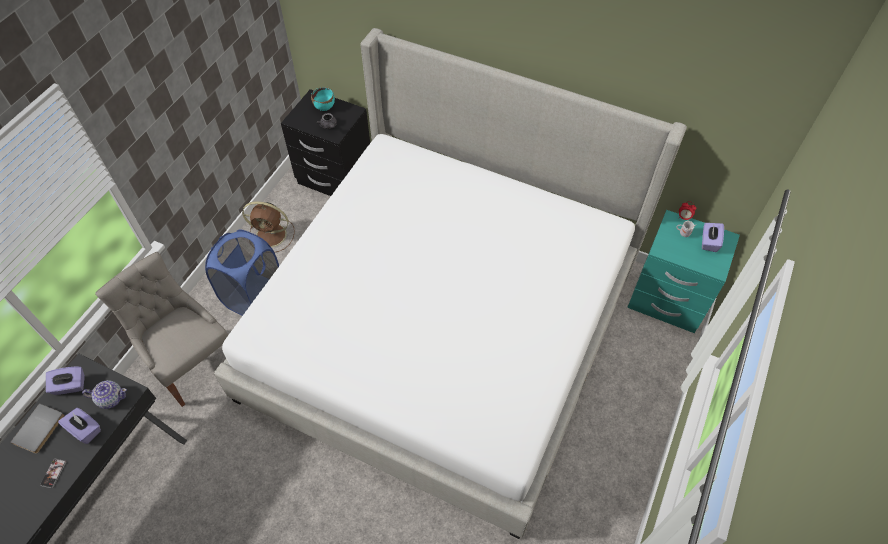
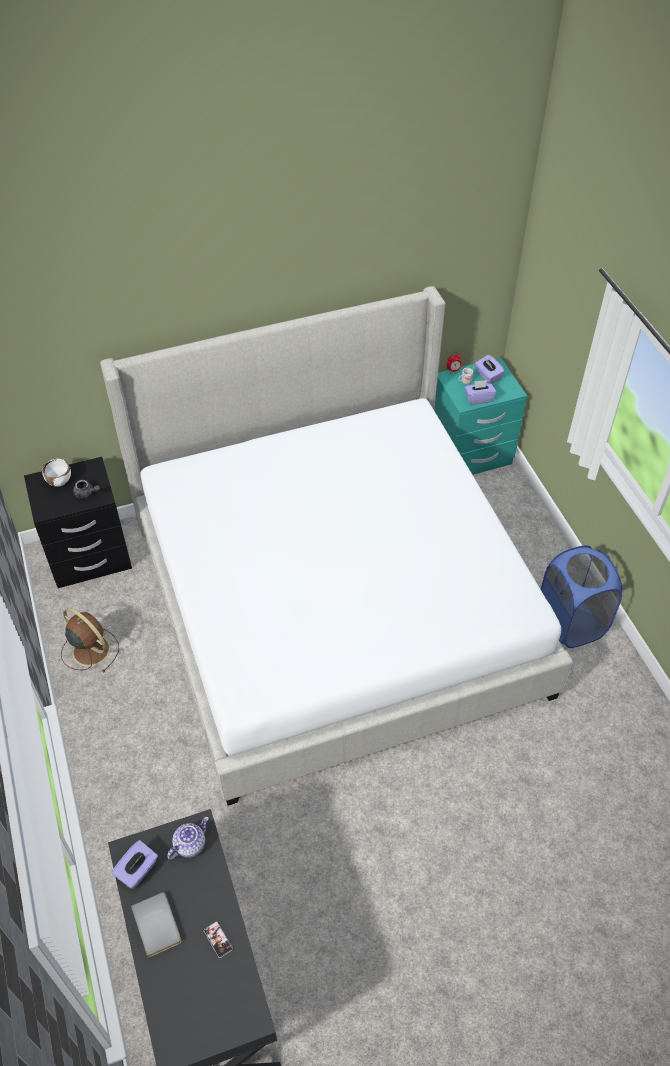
camera: 45 degrees left, 5 degrees down
(85, 430) = (200, 885): purple tissue box -> purple tissue box (478, 399)
(192, 362) = (148, 811): grey chair -> none
(254, 296) = (138, 712): blue laundry basket -> blue laundry basket (571, 623)
(272, 235) = (90, 649): brown fan -> brown fan turned 105 degrees counterclockwise
(324, 106) = (59, 480): turquoise bowl -> white bowl

